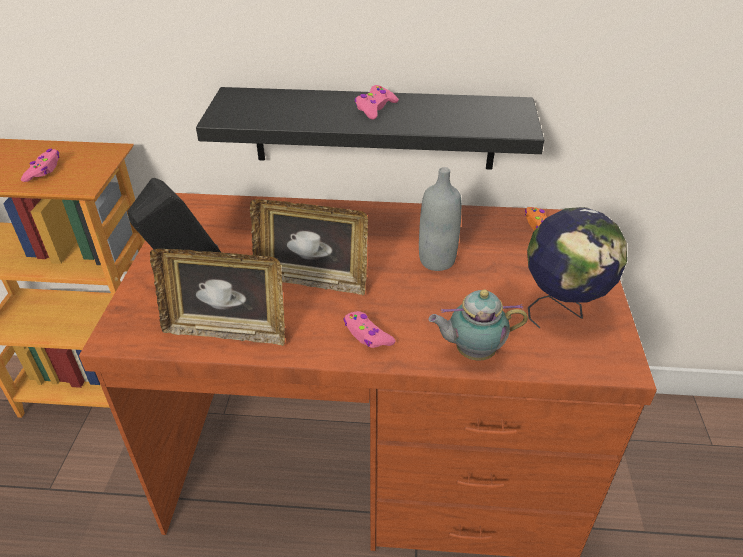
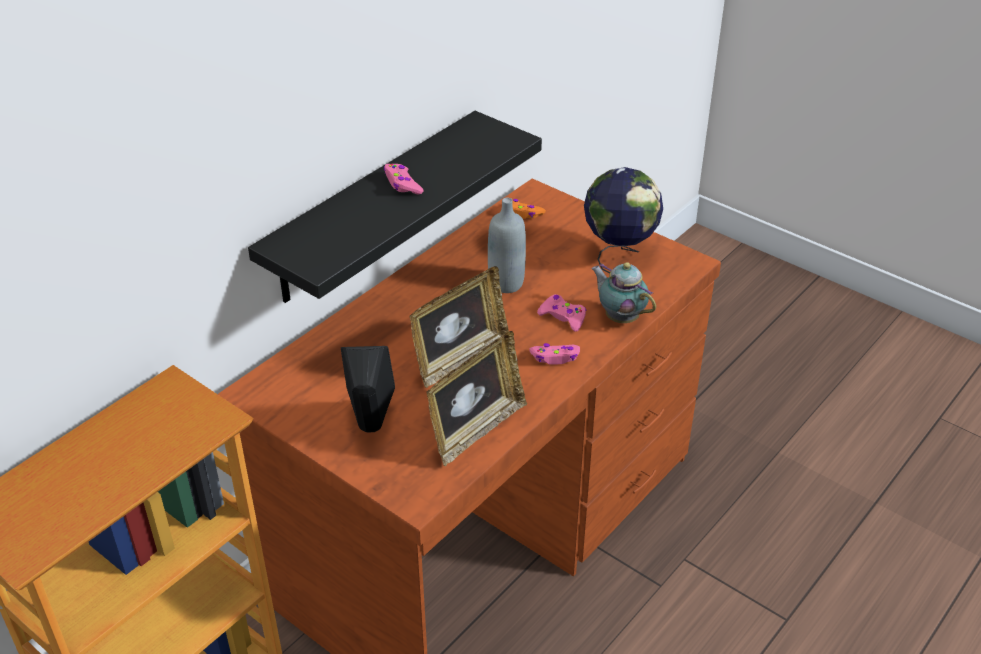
camera: 55 degrees left, 0 degrees up
(43, 170) = (153, 442): pink game controller -> pink game controller (563, 317)
(472, 352) = (620, 317): teapot -> teapot turned 105 degrees clockwise

